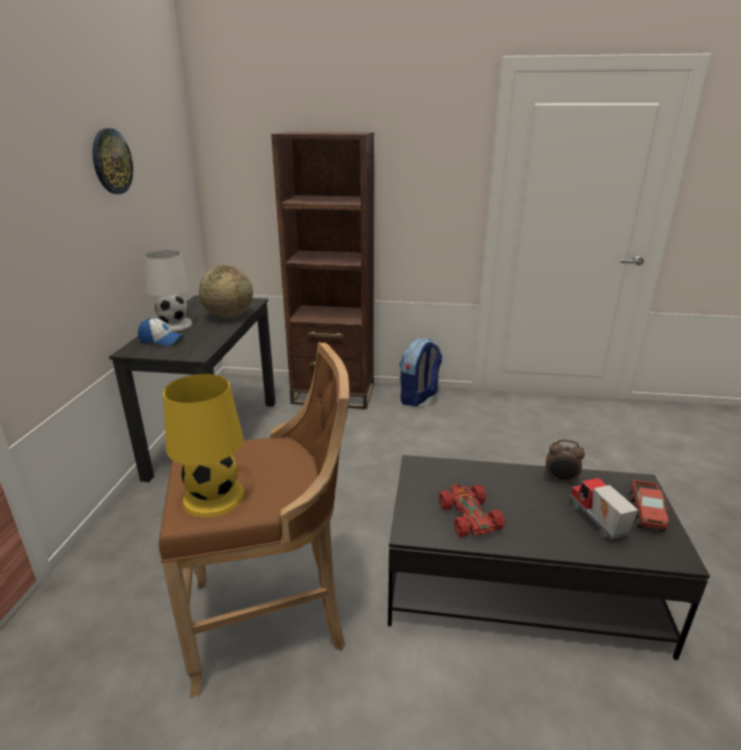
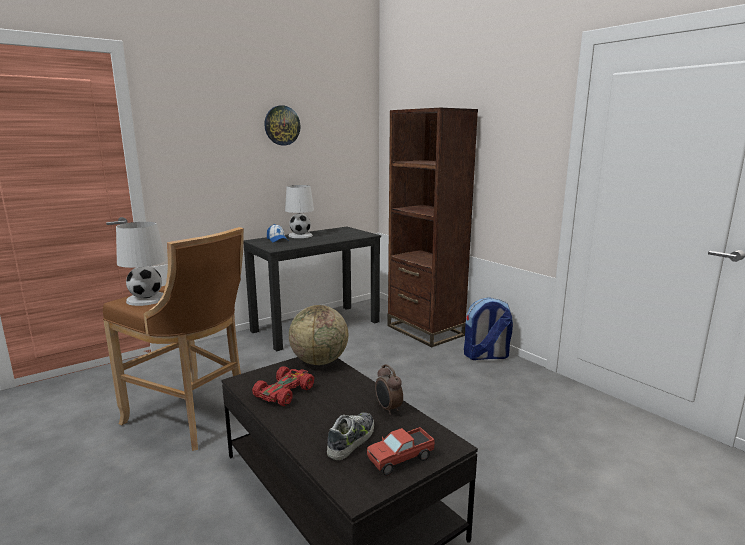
camera: 45 degrees right, 10 degrees down
(213, 496) = (147, 299): yellow table lamp -> white table lamp
(229, 316) = (335, 238): globe -> globe (319, 361)
(596, 521) = (352, 440): toy truck -> shoe

